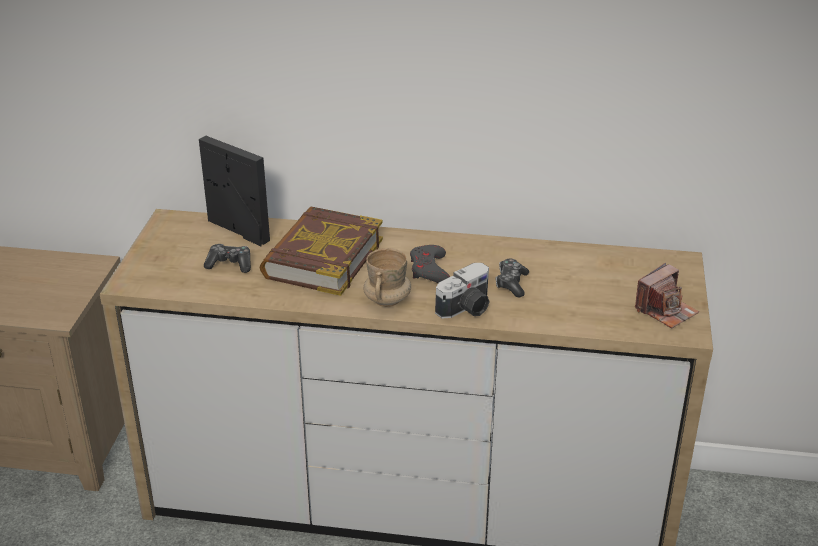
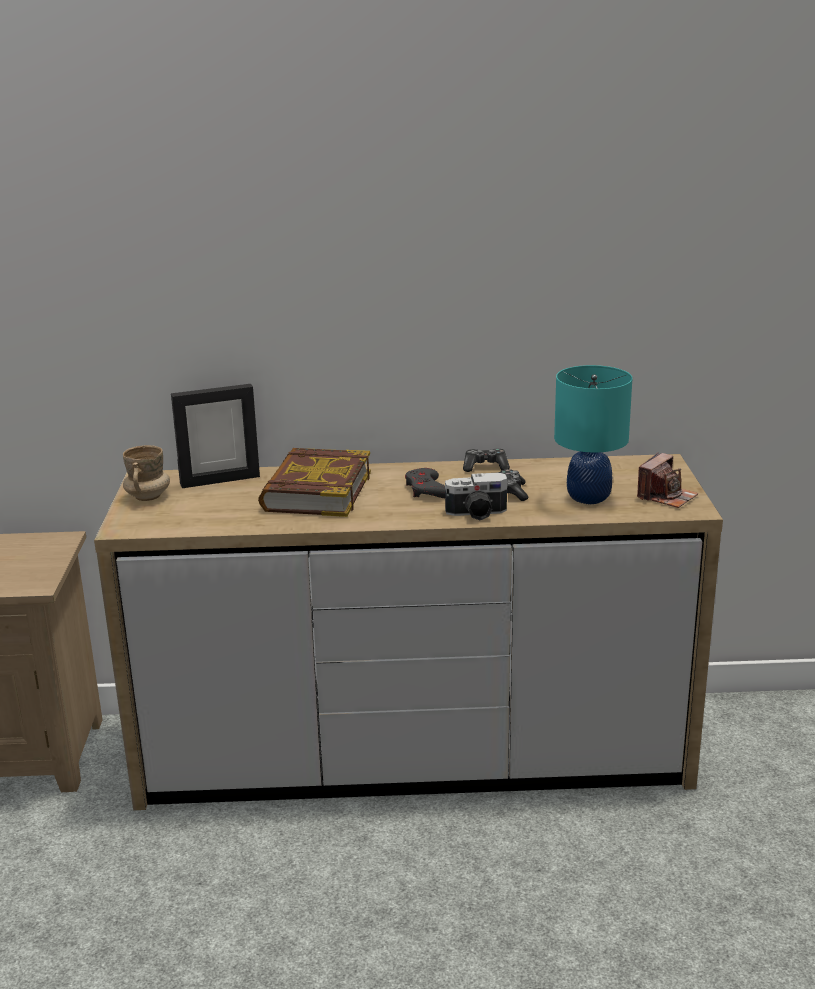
camera: 10 degrees left, 10 degrees down
(230, 264) = (223, 504): game controller -> game controller (485, 467)
(237, 231) = (220, 480): picture frame -> picture frame turned 135 degrees clockwise
(387, 300) = (395, 515): beige mug -> beige mug (148, 497)
(467, 308) = (477, 514): camera -> camera turned 45 degrees clockwise
(587, 304) = (590, 499): none -> turquoise table lamp

